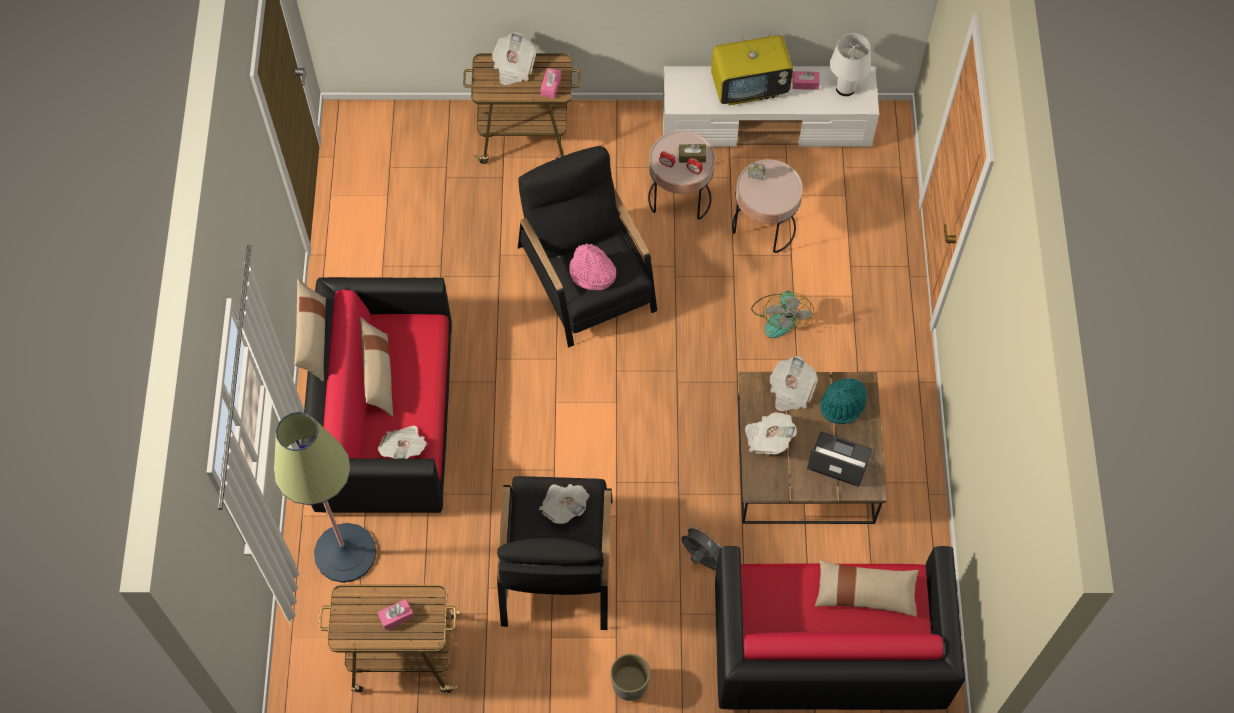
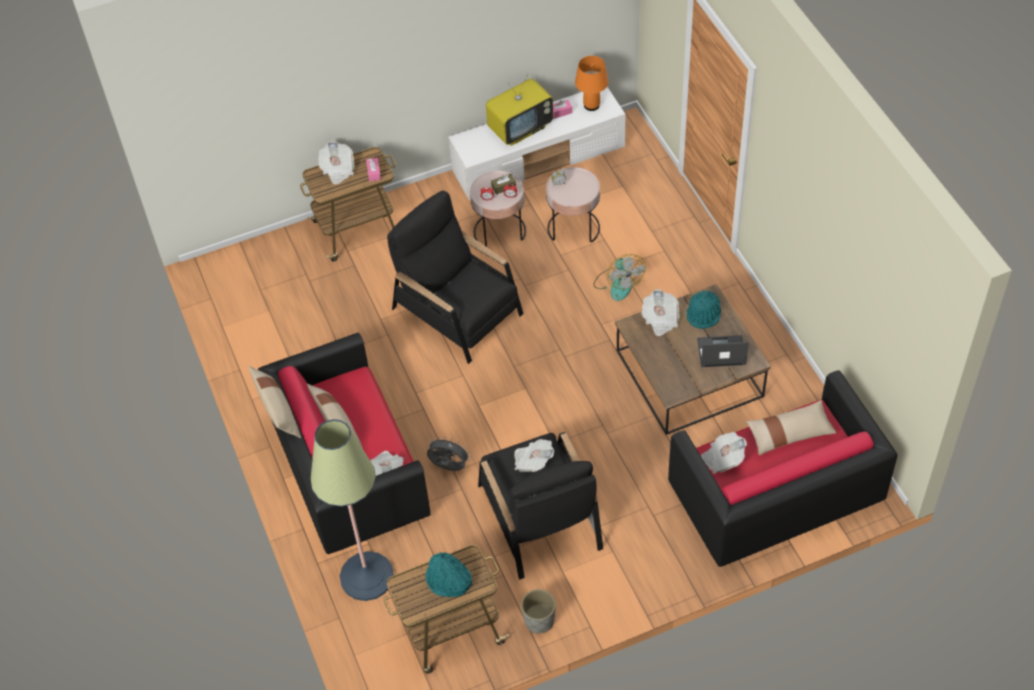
camera: 20 degrees left, 10 degrees down
(396, 616) = (448, 581): pink tissue box -> turquoise hat
(592, 274) = (468, 294): pink hat -> none
(629, 684) = (640, 580): grey planter -> grey planter (539, 620)
(702, 558) = (648, 470): grey fan -> grey fan (448, 467)
(768, 438) = (661, 357): newspaper -> newspaper (722, 459)
(845, 88) = (592, 105): white table lamp -> orange table lamp

